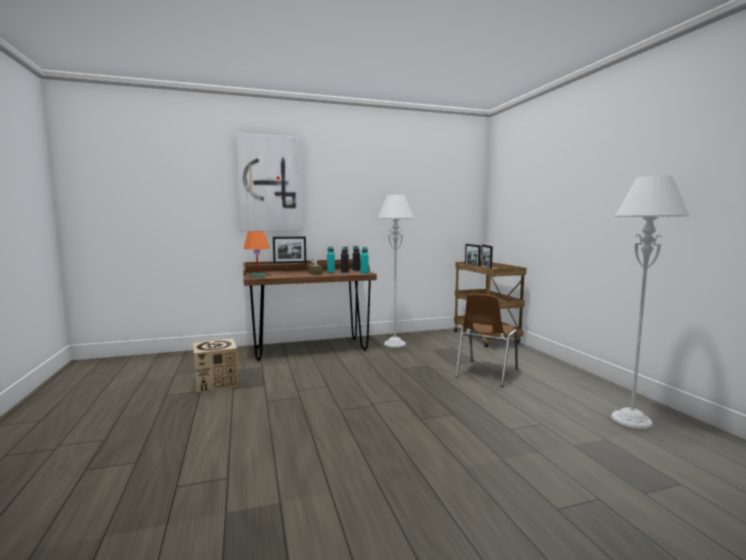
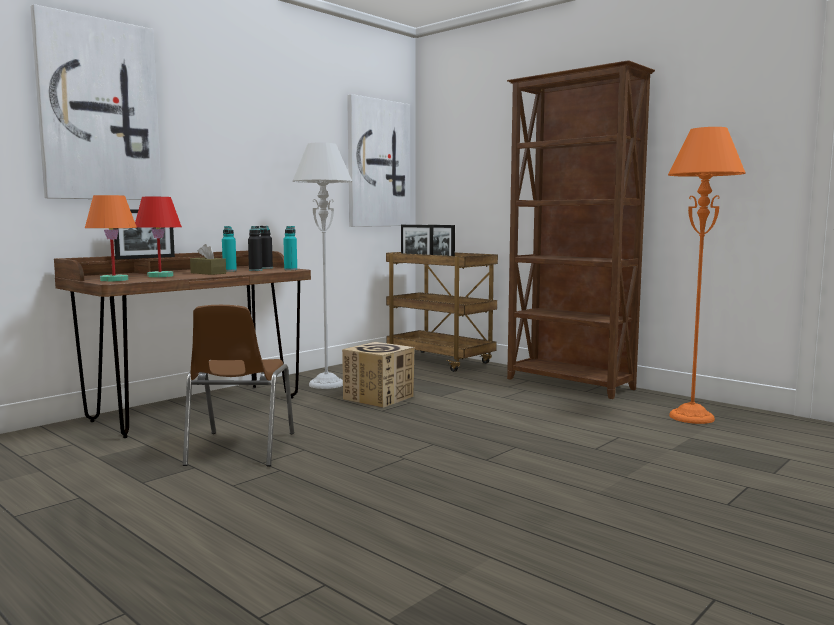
camera: 30 degrees left, 0 degrees up
(216, 382) = (93, 480): cardboard box -> cardboard box (379, 398)
(286, 274) = (160, 276): none -> red table lamp
(455, 203) = (378, 163): none -> picture
(485, 373) = (494, 399): brown chair -> brown chair (239, 449)
(559, 371) = (569, 384): none -> brown bookcase
(631, 420) = (691, 417): grey floor lamp -> orange floor lamp

